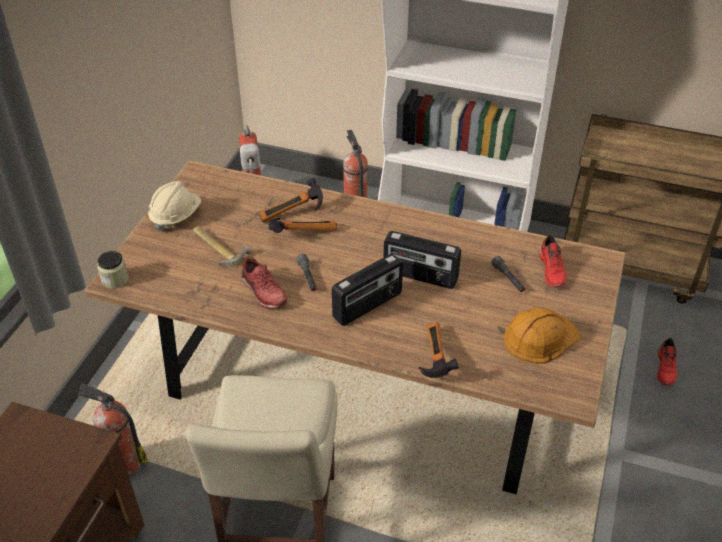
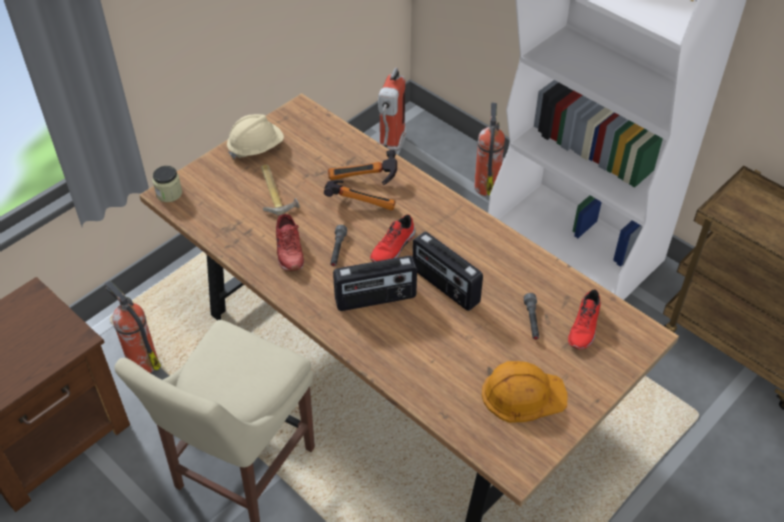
camera: 25 degrees right, 5 degrees up
(431, 358) = (402, 374): hammer -> none
(666, 368) = (718, 474): red shoe -> red shoe (394, 248)

